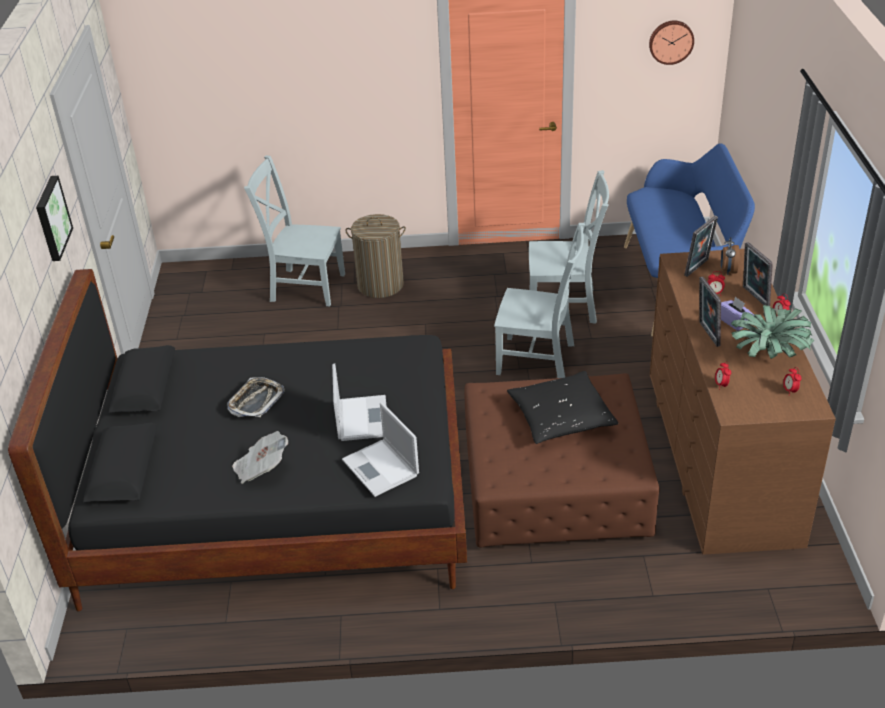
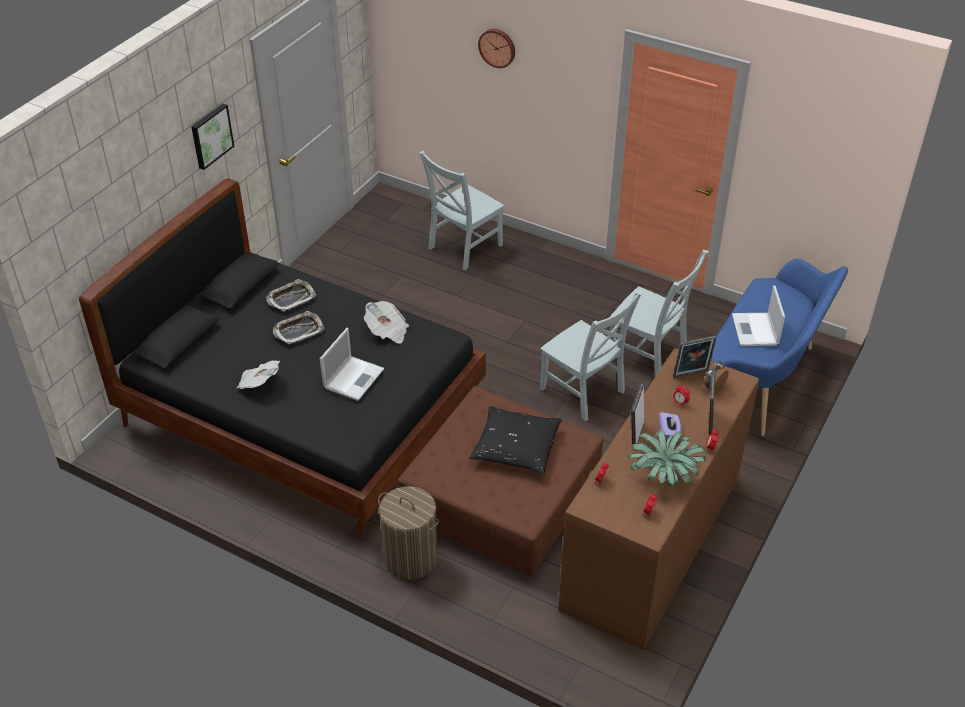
camera: 30 degrees right, 5 degrees up
(216, 375) = (291, 298): none -> tray
(304, 287) = (463, 248): grey chair -> grey chair turned 90 degrees counterclockwise
(351, 363) = (387, 331): none -> newspaper
(380, 285) = (521, 271): laundry basket -> laundry basket (411, 558)
(381, 468) = (331, 423): laptop -> laptop (755, 330)
(671, 41) = (830, 154): wall clock -> wall clock (497, 47)

